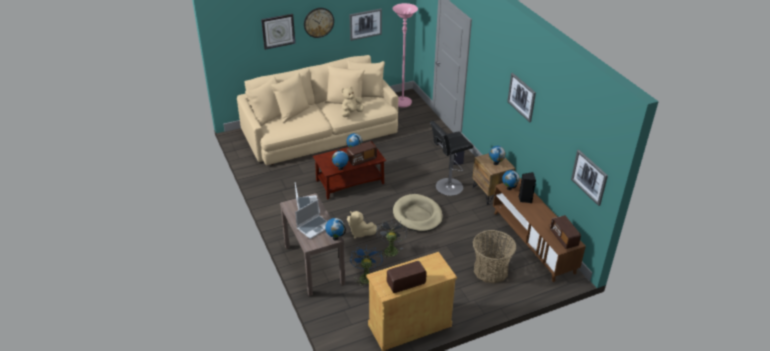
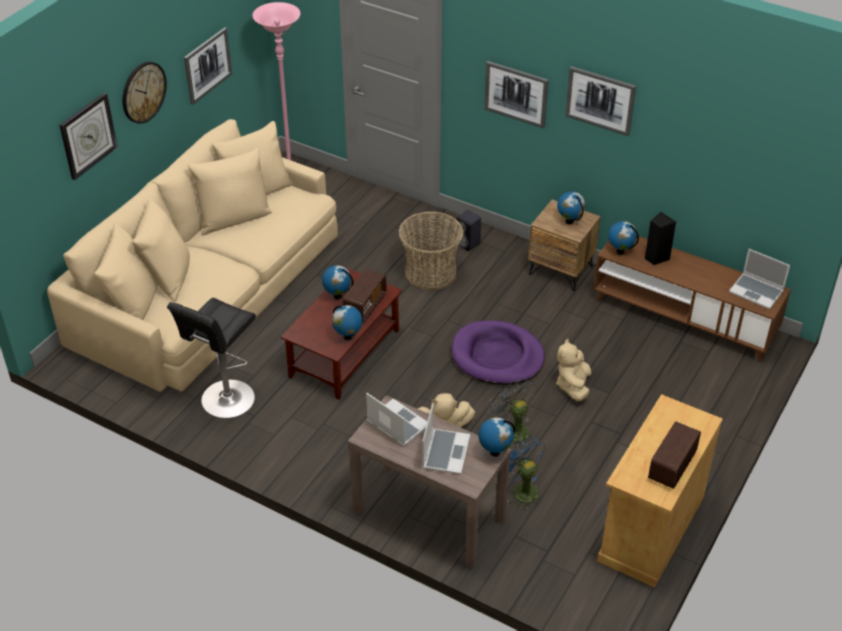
camera: 35 degrees left, 5 degrees up
(351, 113) = (271, 234): beige plush toy -> beige plush toy (573, 386)
(417, 215) = (497, 356): beige dog bed -> purple dog bed
(447, 187) = (494, 291): black stool -> black stool (225, 401)
(490, 270) = (672, 388): basket -> basket (430, 273)
(563, 238) = (757, 292): radio -> laptop
(589, 177) = (783, 186): picture -> picture (516, 94)

